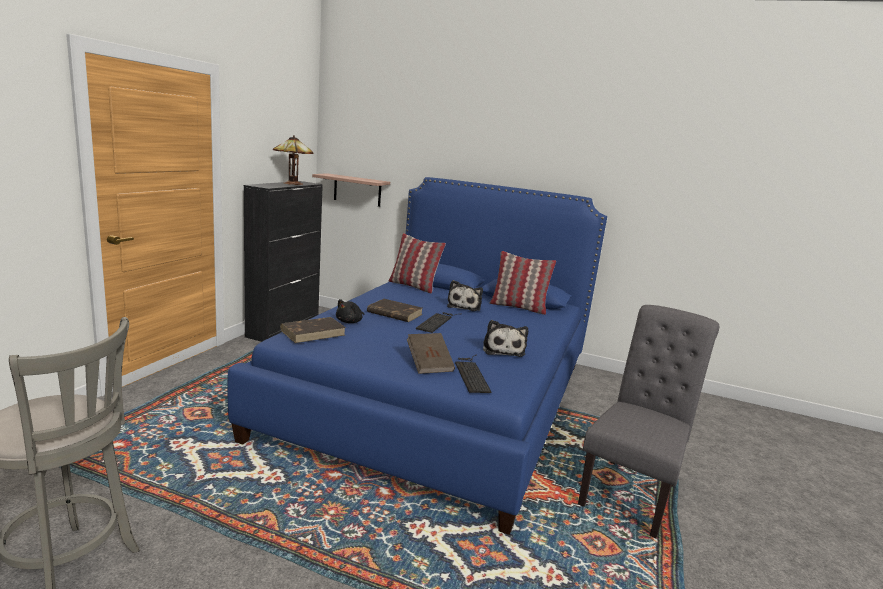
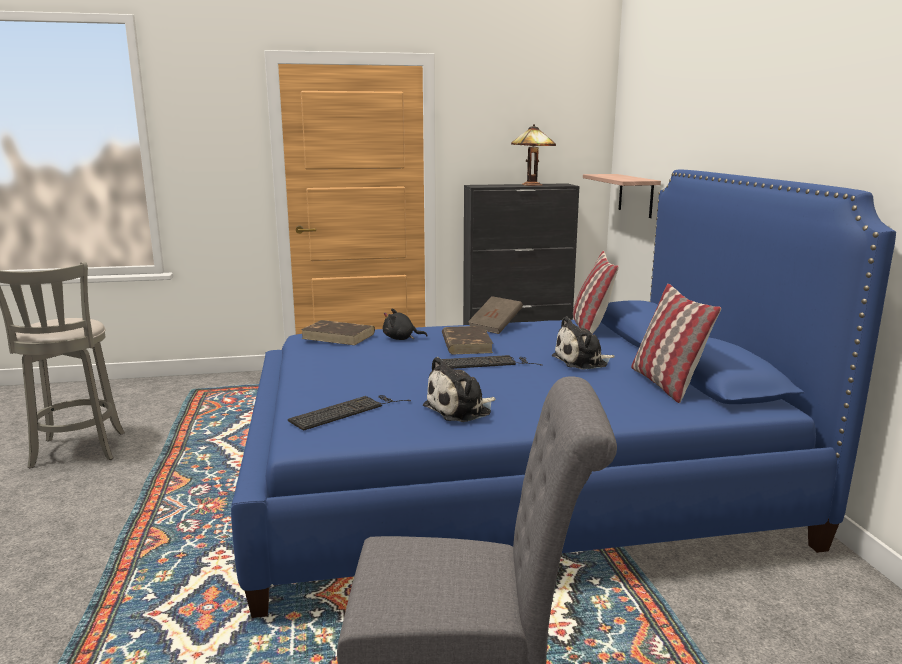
camera: 60 degrees right, 0 degrees up
(429, 364) = (341, 389): brown book -> brown book (495, 326)

